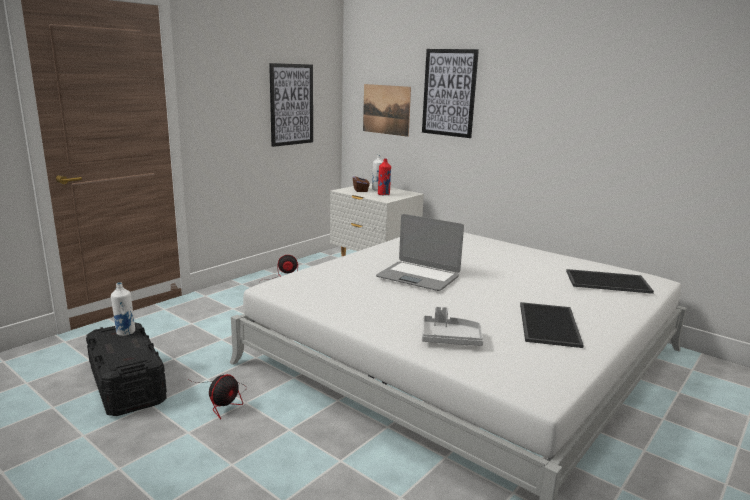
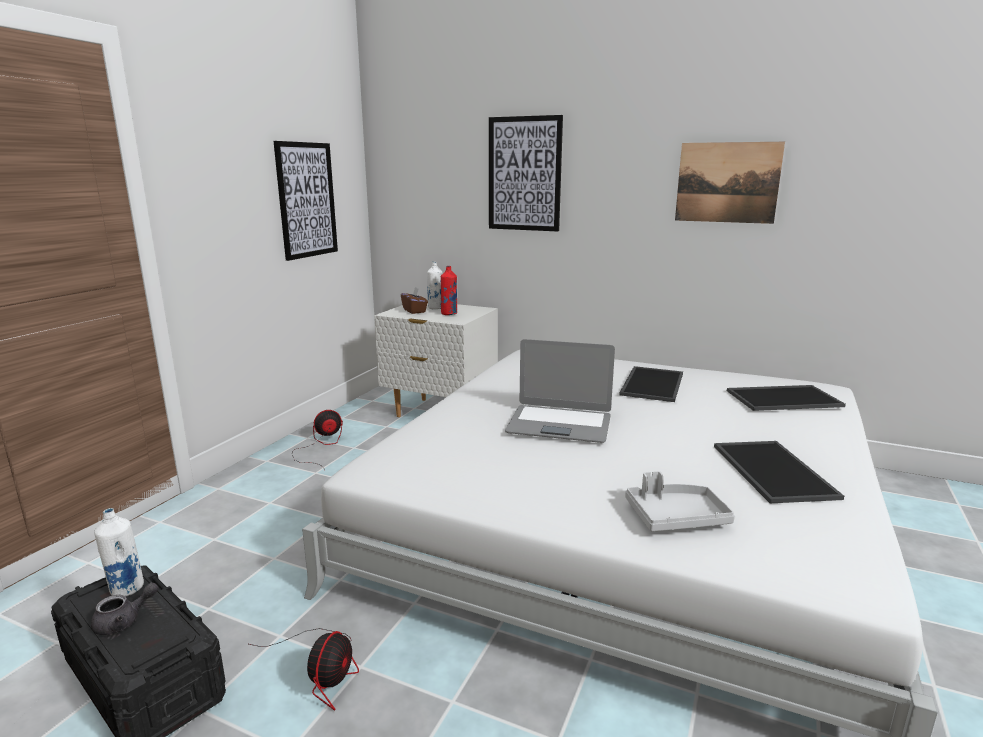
camera: 15 degrees left, 0 degrees up
(118, 347) = (124, 621): none -> grey teapot
(386, 109) = (434, 201): picture -> picture (727, 182)
(512, 260) = (651, 383): none -> tray

